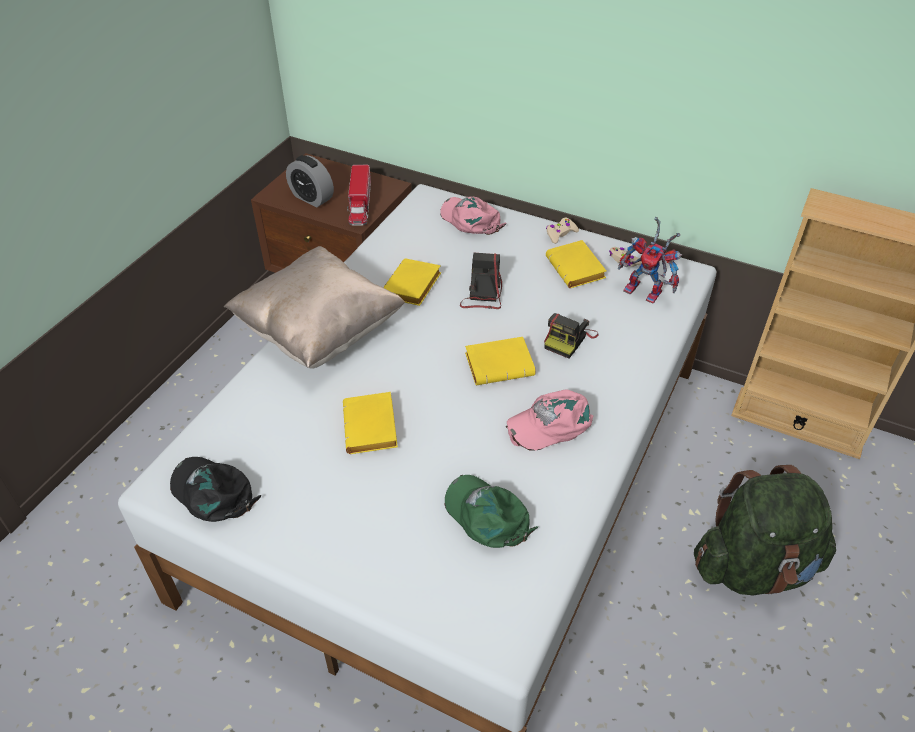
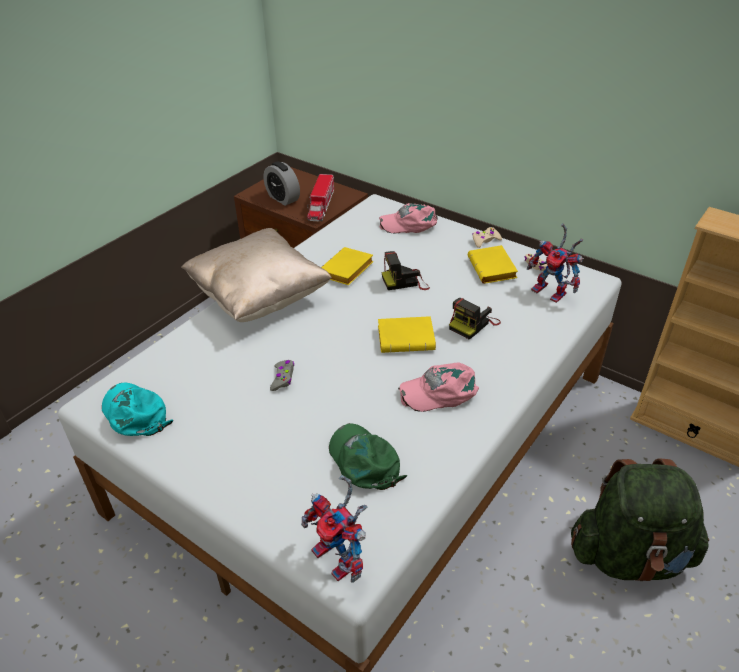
camera: 10 degrees right, 5 degrees down
(212, 492) = (135, 413): black cap -> turquoise cap
(372, 429) = (283, 378): yellow book -> grey game controller
(470, 220) = (409, 223): pink cap -> pink cap turned 60 degrees counterclockwise
(483, 294) = (405, 282): camera -> camera turned 120 degrees counterclockwise
(489, 630) = (341, 559): none -> toy robot

